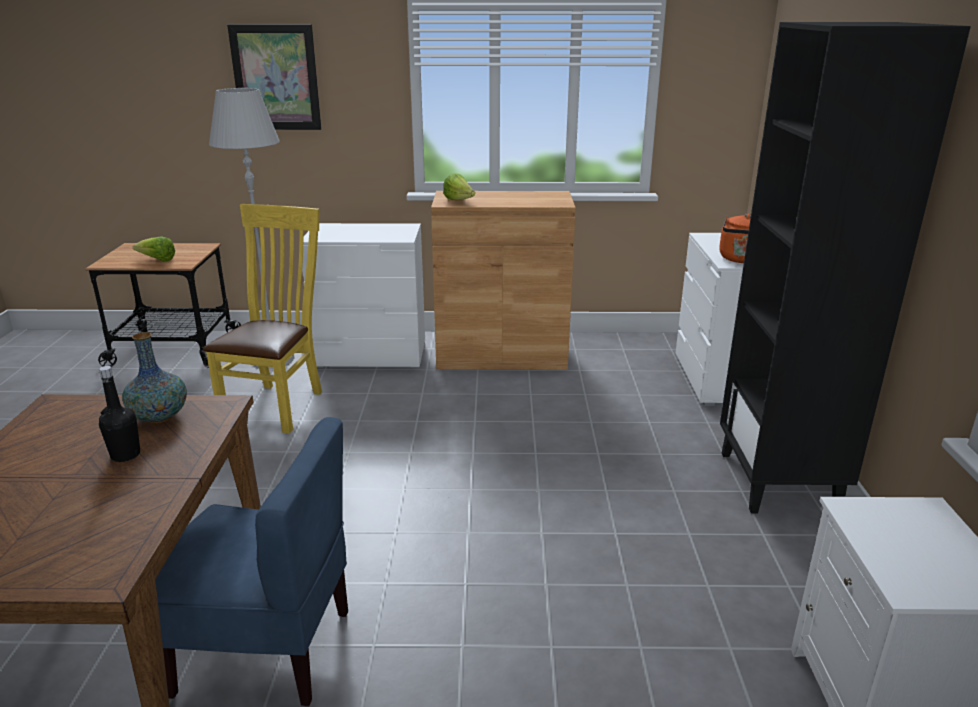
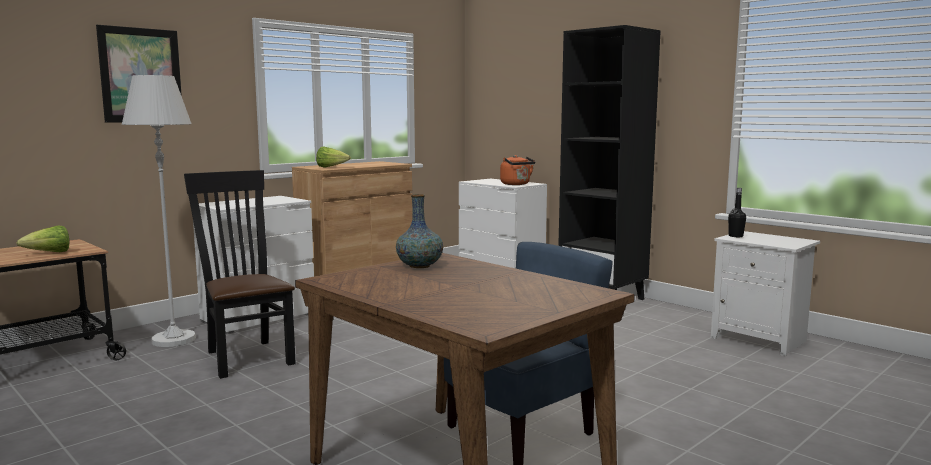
camera: 45 degrees left, 15 degrees down
(125, 455) = (457, 276): black bottle -> black bottle (735, 236)
(278, 404) = (246, 356): yellow chair -> black chair

